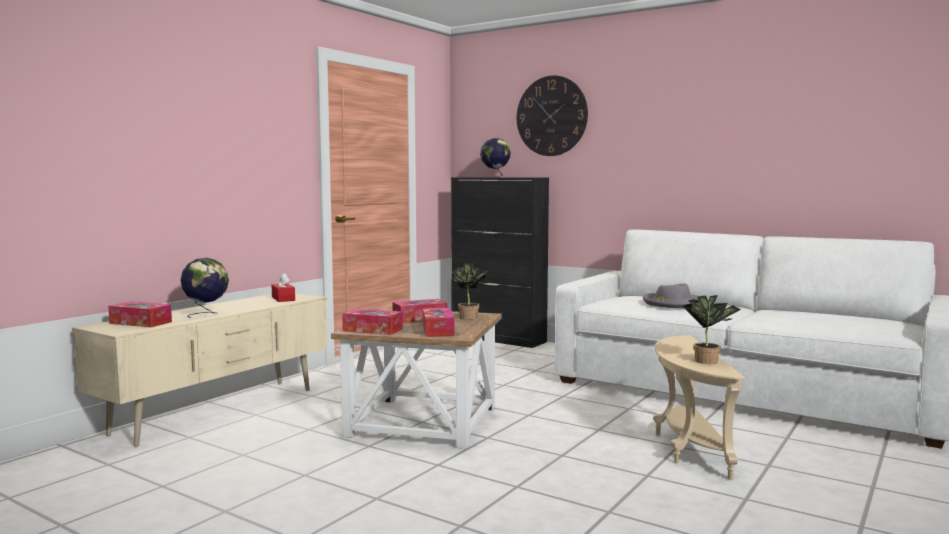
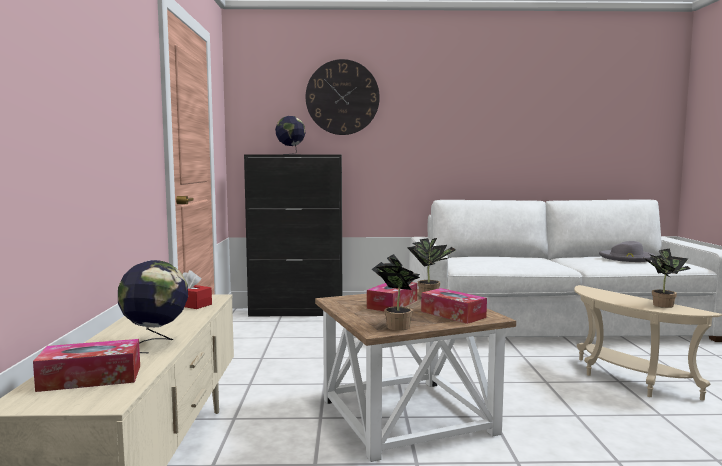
camera: 35 degrees left, 0 degrees up
(372, 330) = (395, 326): tissue box -> potted plant
(672, 303) = (515, 260): grey hat -> grey hat (627, 258)

